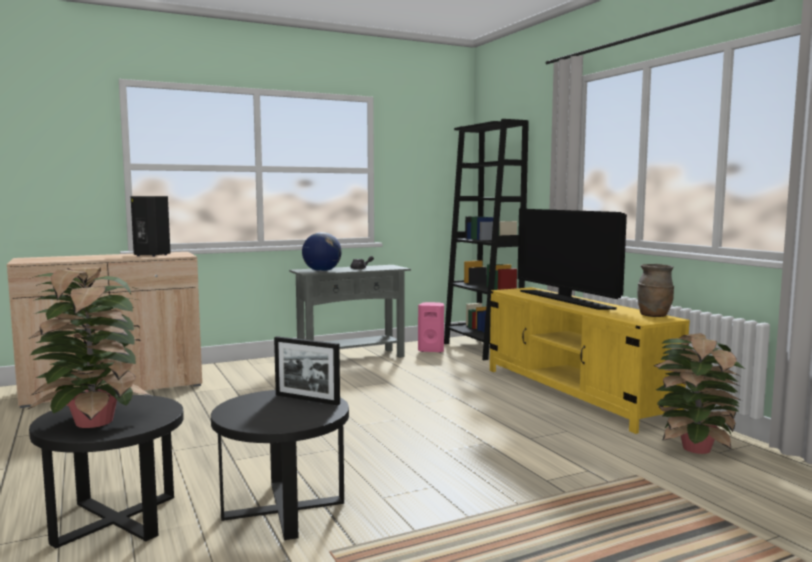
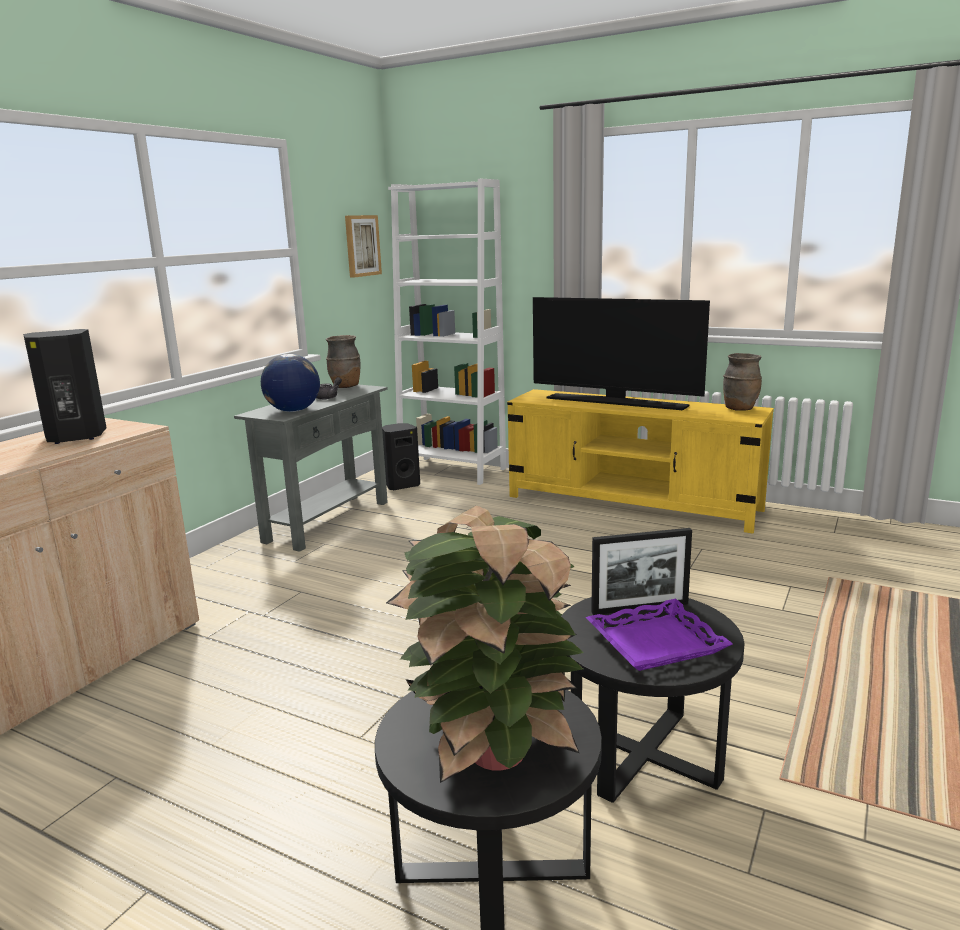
camera: 35 degrees left, 10 degrees up
(270, 413) = (656, 643): none -> purple tray
(387, 266) = (345, 387): none -> brown vase
(431, 350) = (401, 485): pink speaker -> black speaker
(439, 170) = (362, 246): none -> picture
(481, 349) = (452, 470): black bookcase -> white bookcase
(693, 447) = (812, 533): potted plant -> none

